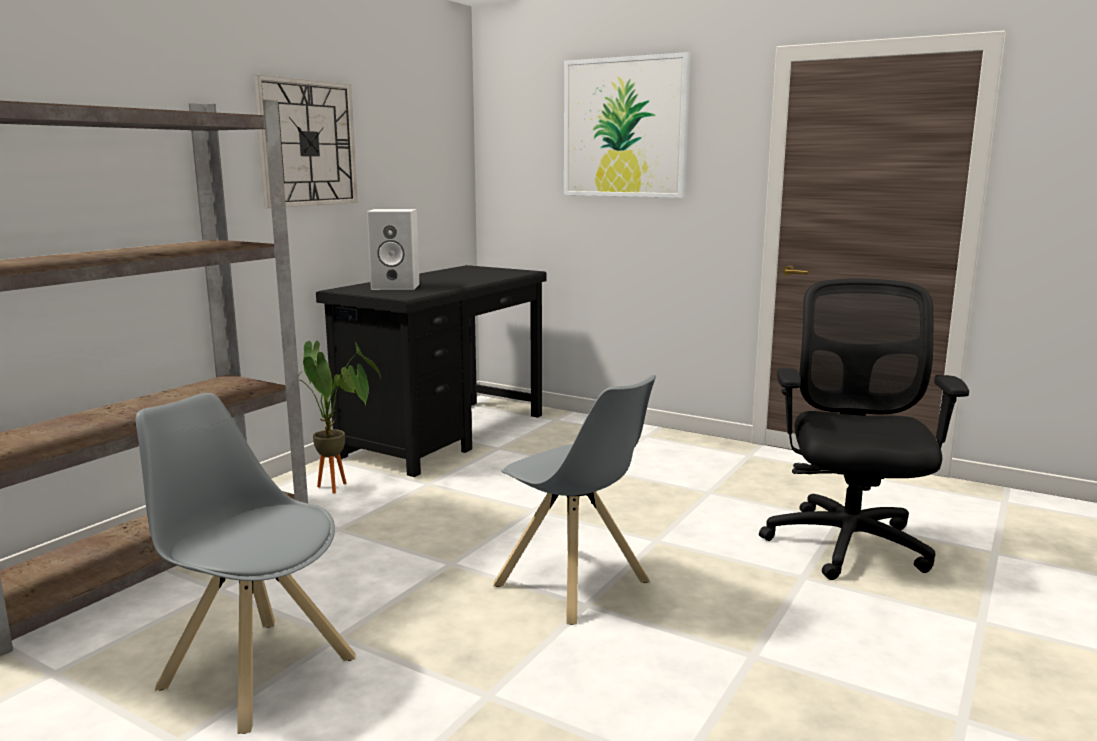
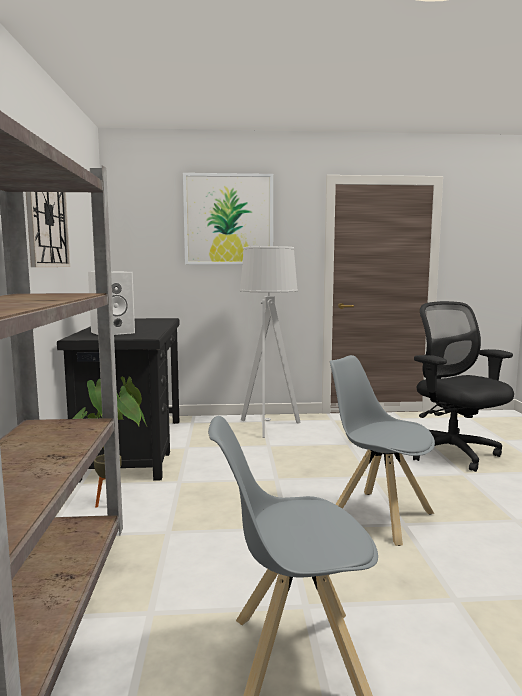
camera: 35 degrees left, 5 degrees down
(575, 585) = (378, 515): grey chair -> grey chair turned 150 degrees counterclockwise
(639, 445) = (268, 426): none -> grey floor lamp

